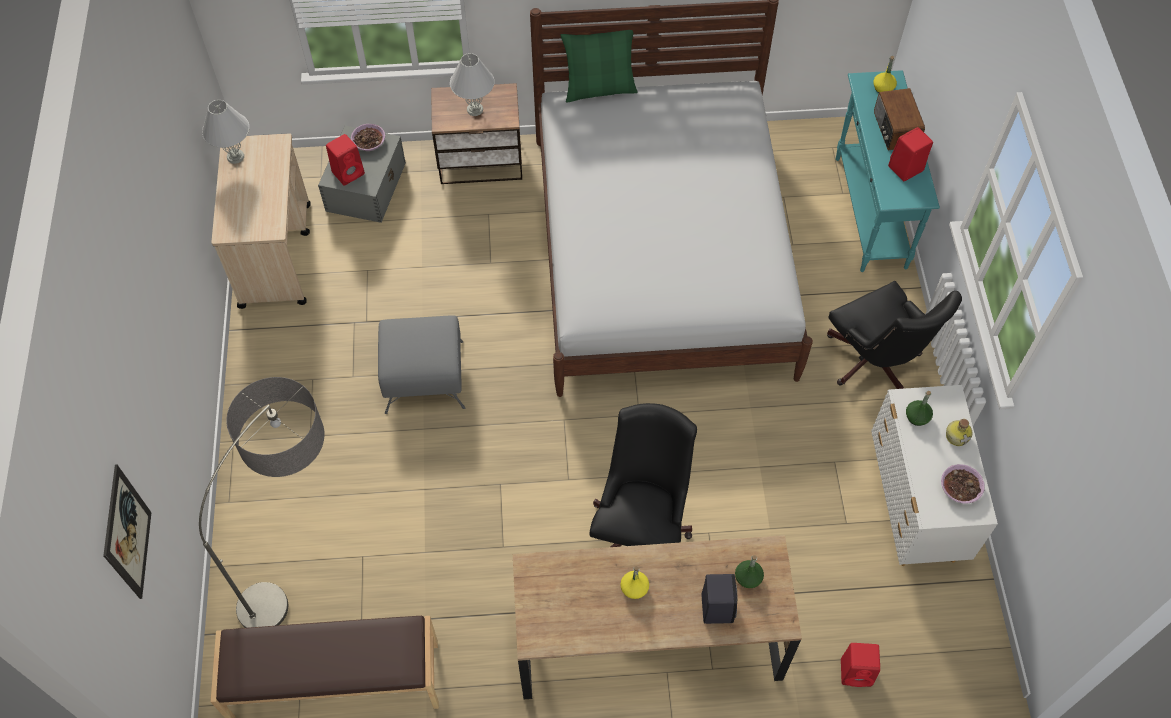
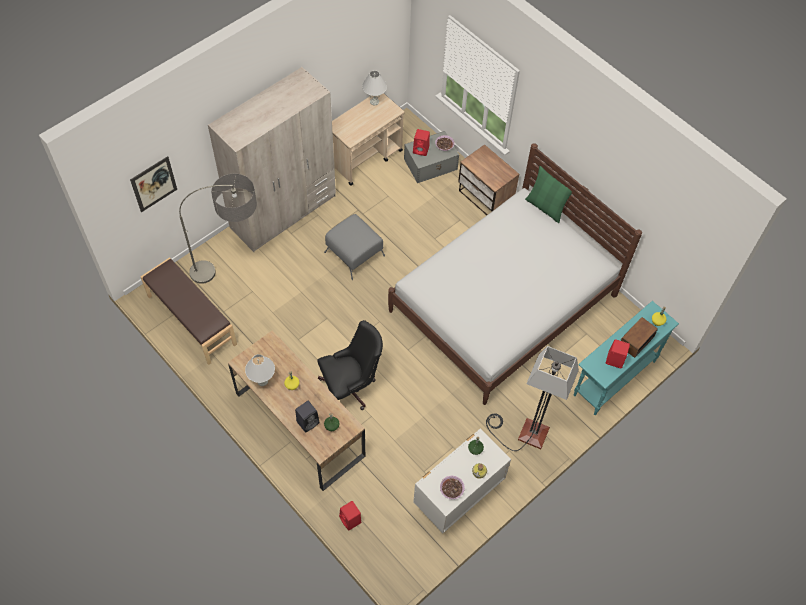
camera: 50 degrees right, 0 degrees up
(263, 420) = (283, 211): none -> beige wardrobe
(475, 109) = (488, 168): white table lamp -> white table lamp (262, 381)
(874, 363) = (524, 433): black office chair -> floor lamp

